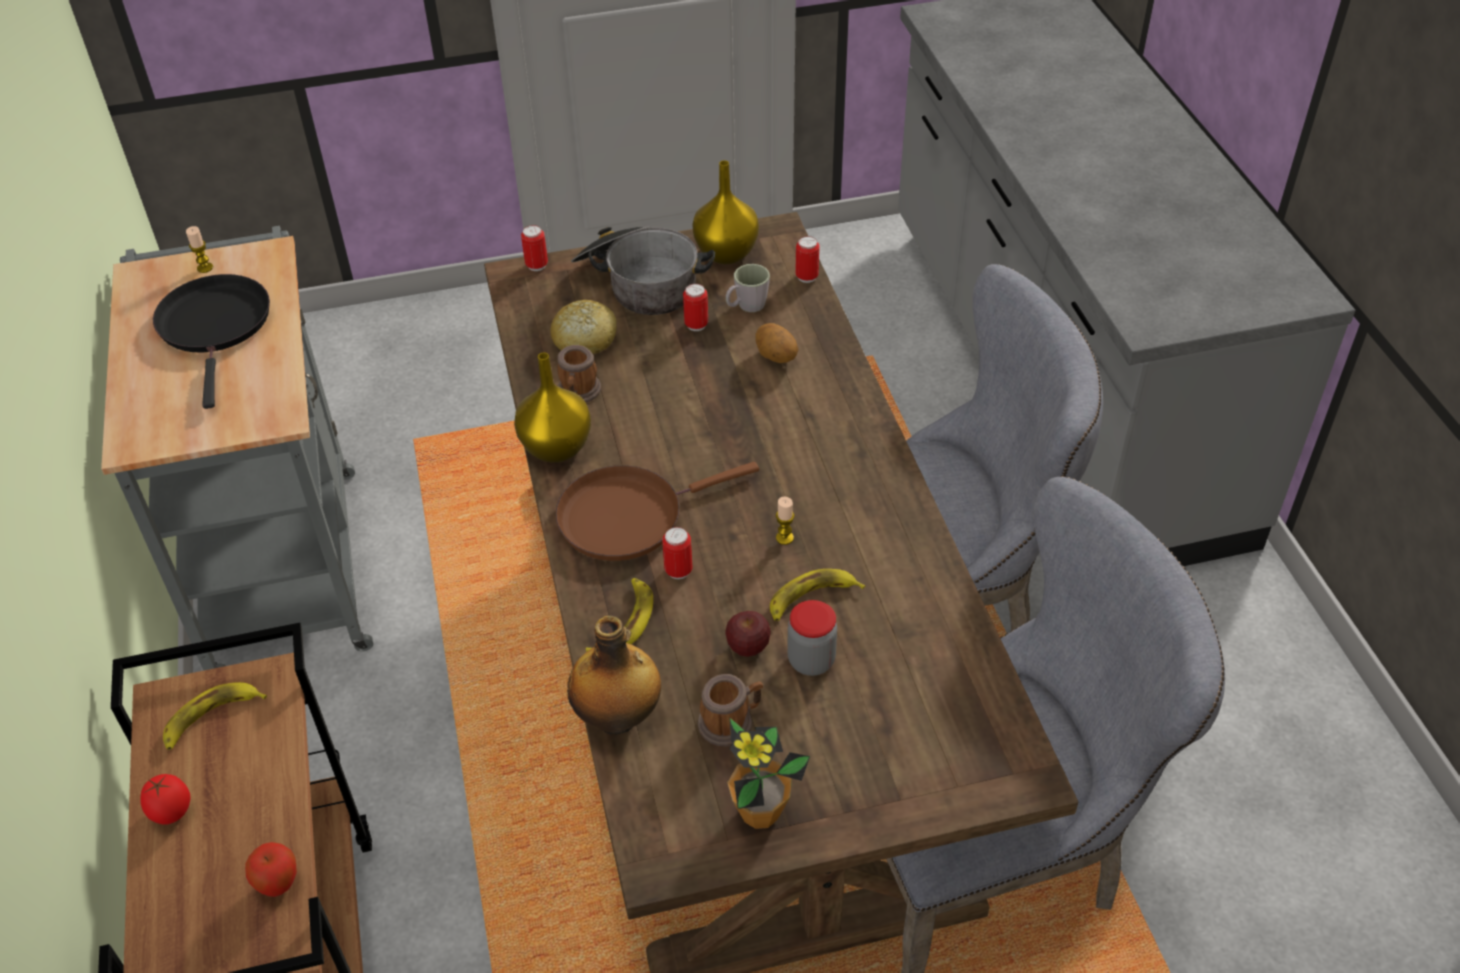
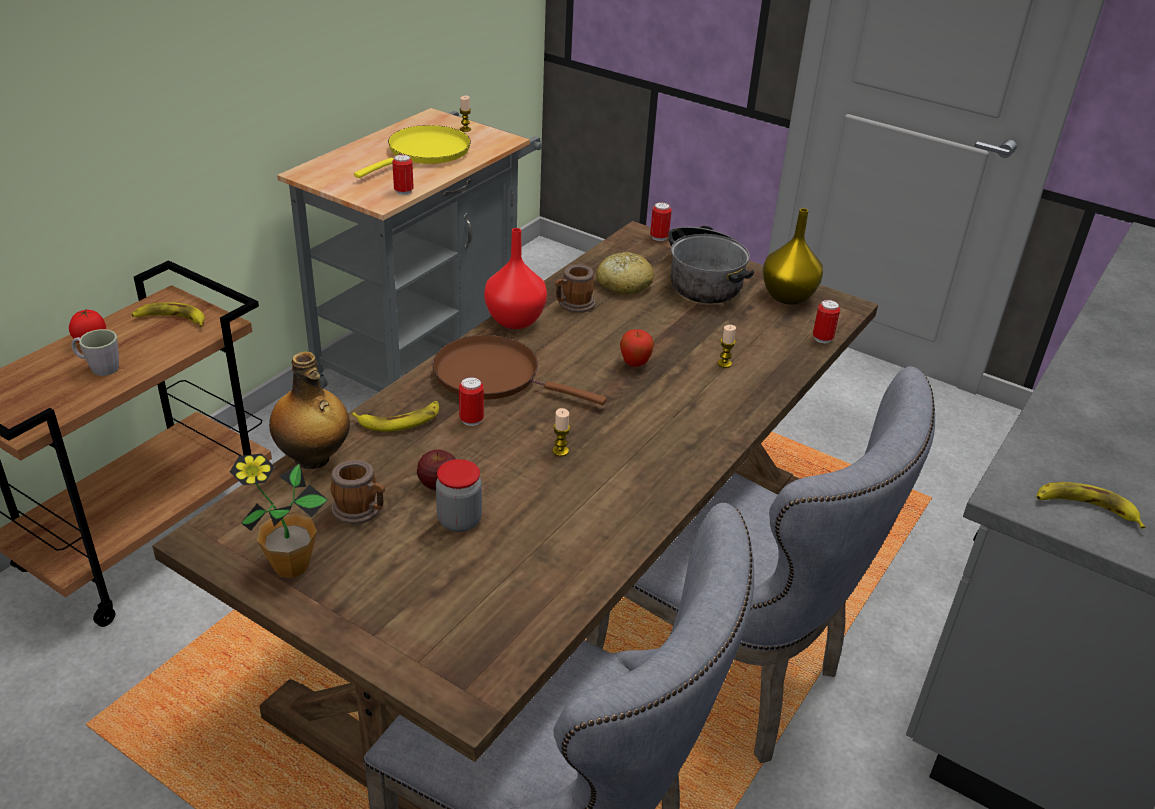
camera: 45 degrees right, 10 degrees down
(215, 326) = (425, 152): black frying pan -> yellow frying pan
(278, 885) = (68, 403): apple -> apple (635, 364)
(558, 448) = (515, 321): yellow vase -> red vase
(696, 325) = (703, 318): can -> can (403, 191)
(746, 306) = (752, 328): grey mug -> grey mug (99, 367)
(775, 357) = (724, 363): potato -> candle
(811, 598) = (518, 492): banana -> banana (1085, 508)

